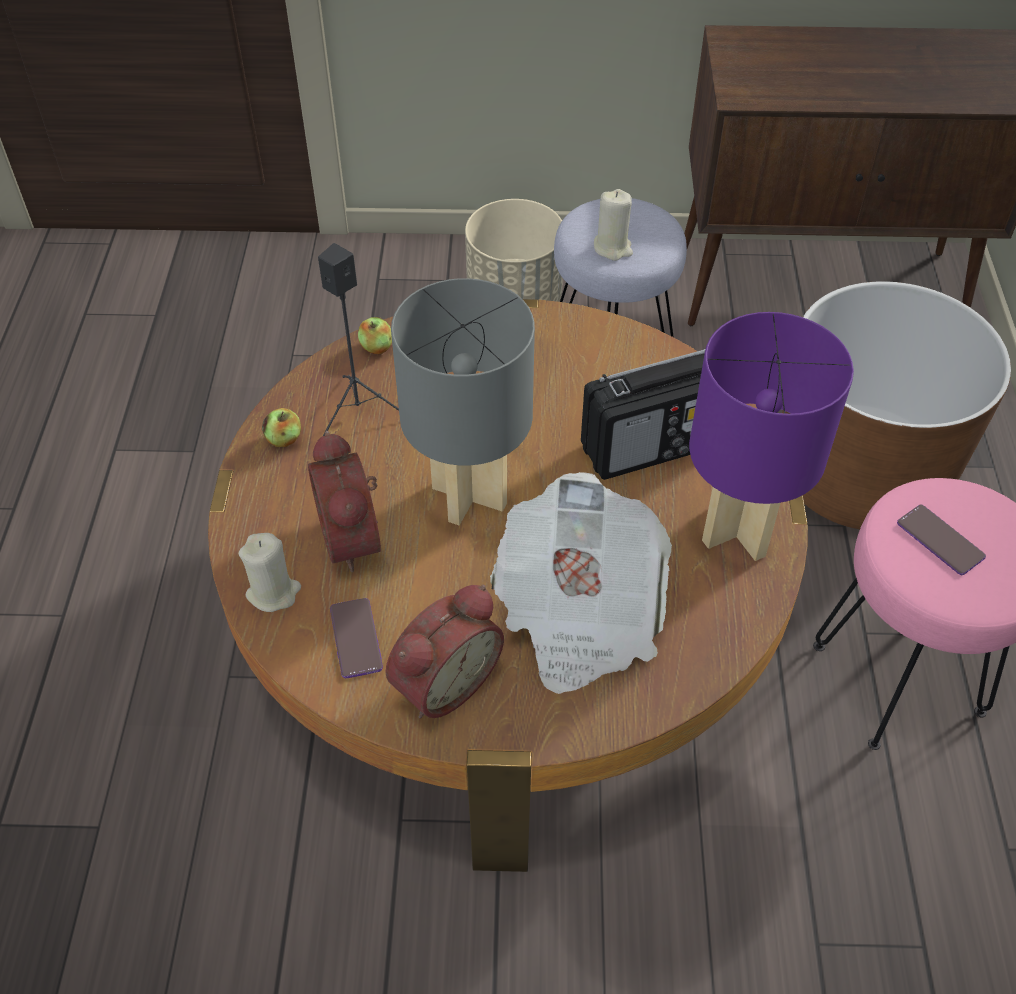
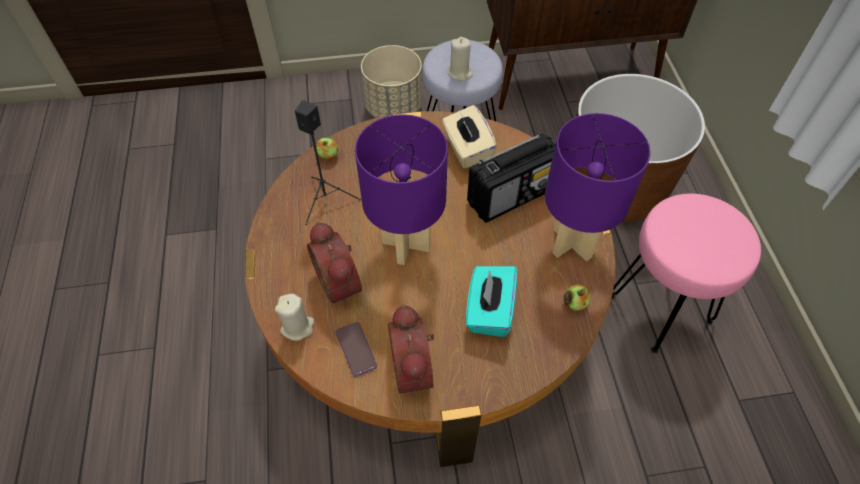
camera: 10 degrees left, 5 degrees up
(284, 439) = (282, 224): apple -> apple (574, 303)
(442, 681) = (415, 368): alarm clock -> alarm clock turned 135 degrees clockwise
(469, 497) = (406, 245): grey table lamp -> purple table lamp
(579, 613) = (489, 311): newspaper -> turquoise tissue box
(599, 367) = (467, 150): none -> beige tissue box
(940, 540) = (691, 233): phone -> none

